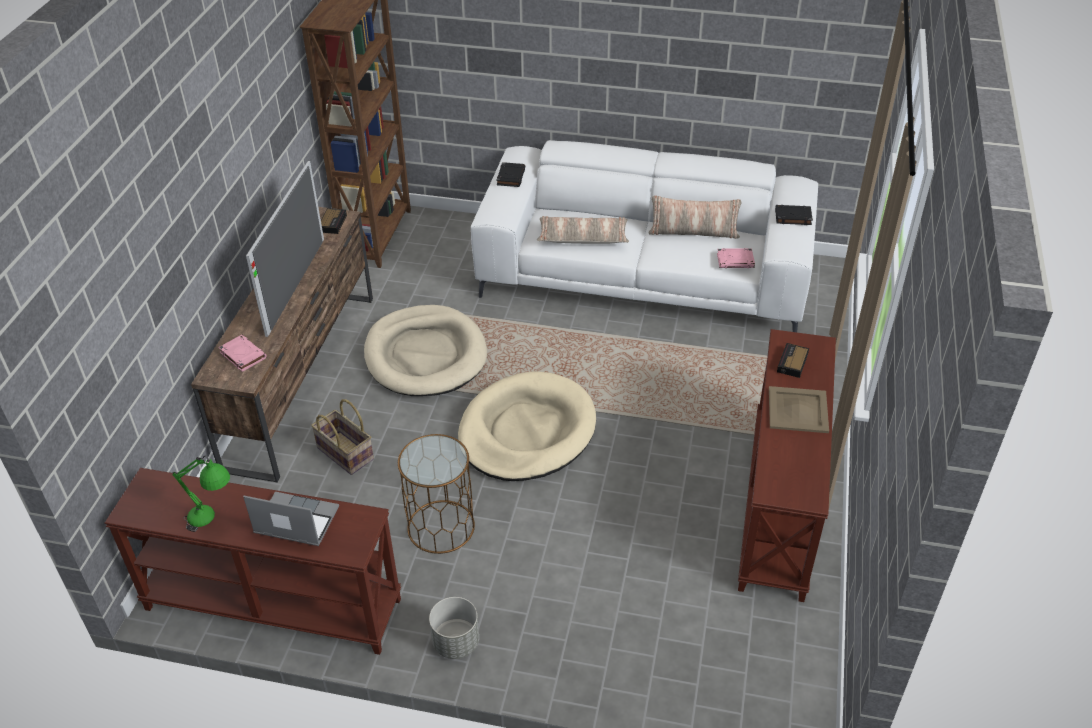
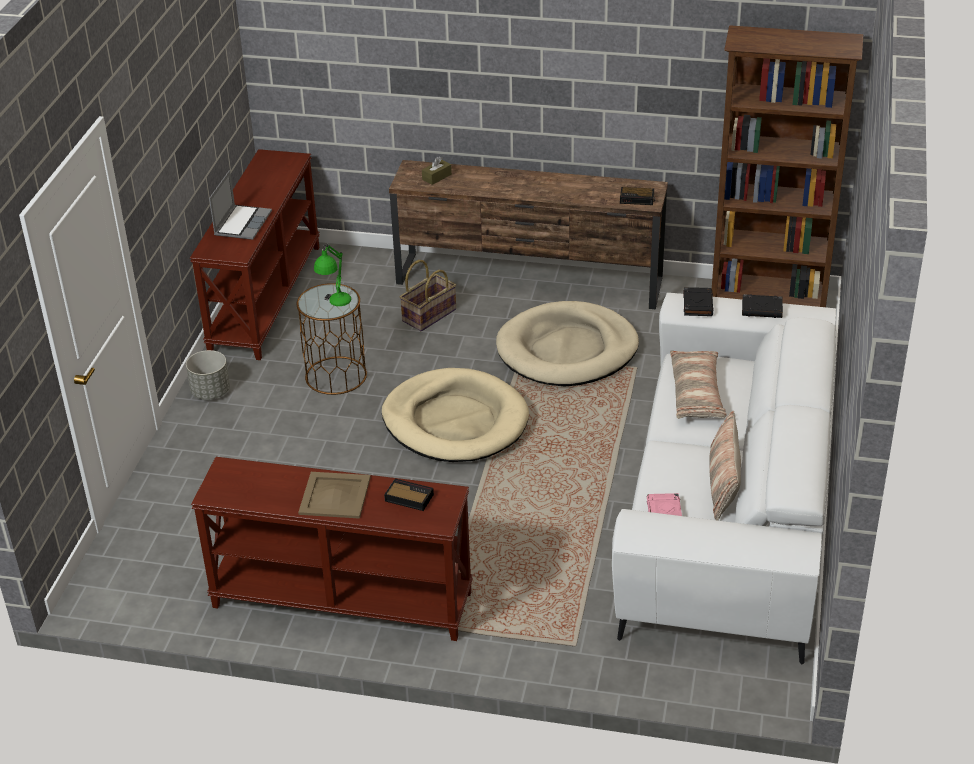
camera: 90 degrees right, 5 degrees down
(213, 520) = (250, 190): green table lamp -> green table lamp (335, 306)
(242, 355) = (436, 177): pink book -> brown tissue box
(296, 285) = (535, 191): television -> none
(792, 217) = (714, 535): black book -> black book (697, 304)

